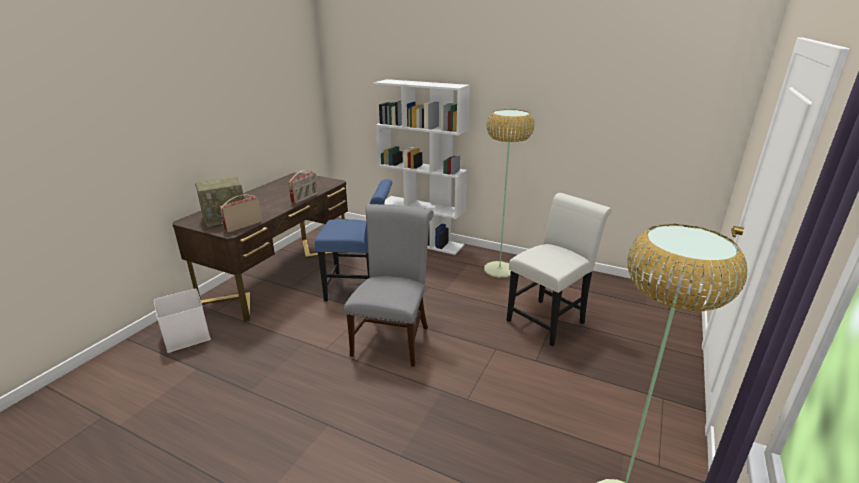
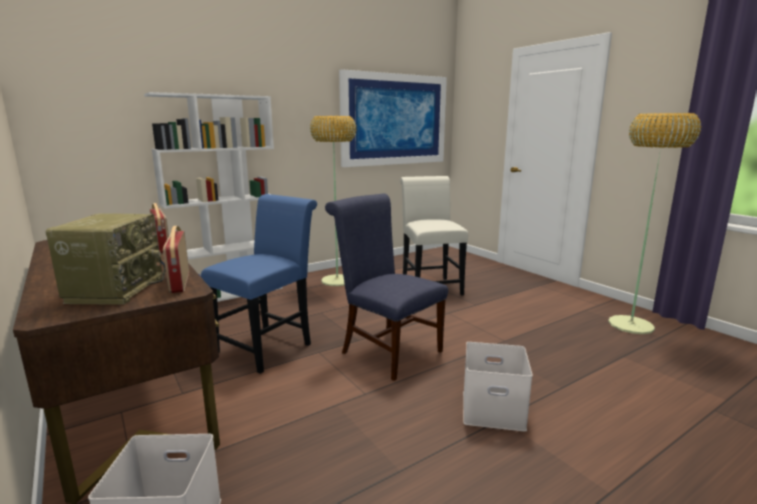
camera: 60 degrees left, 10 degrees down
(340, 417) = (494, 409): none -> white storage box
(393, 338) = (386, 350): grey chair -> blue chair
(634, 117) = (394, 120): none -> picture

